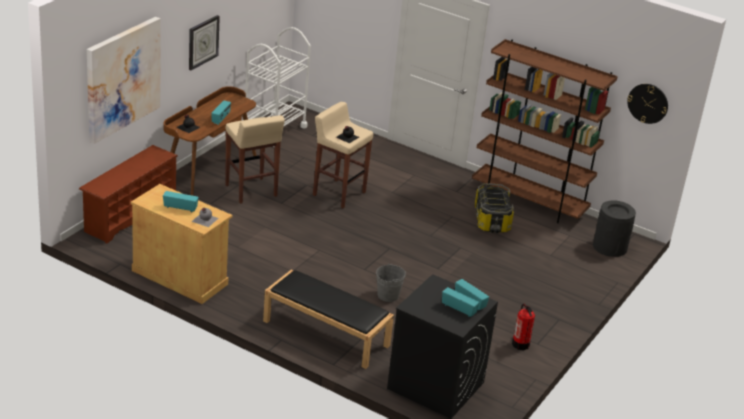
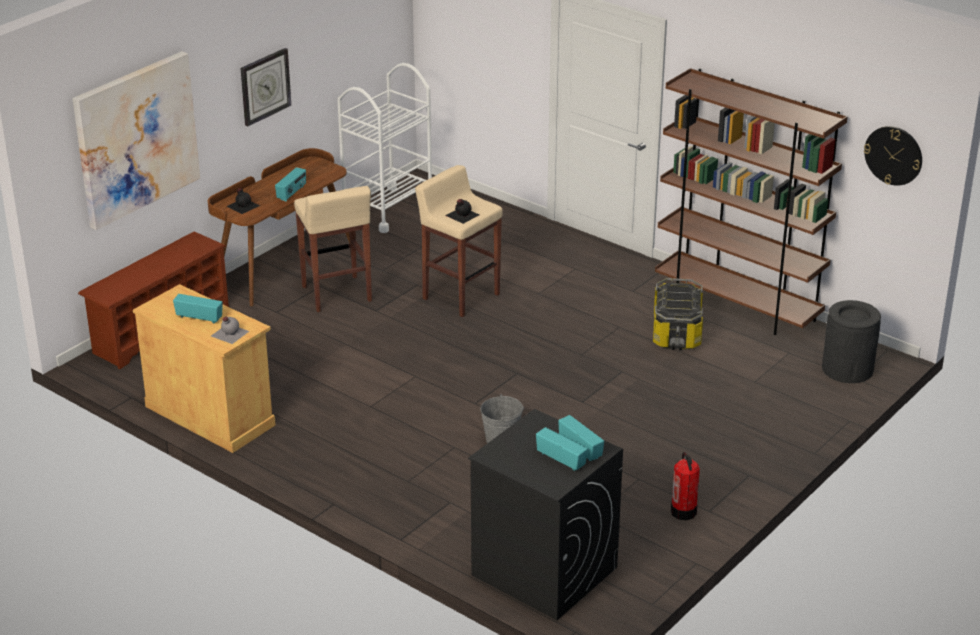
camera: 10 degrees right, 0 degrees up
(325, 333) = (398, 494): black bench -> none

